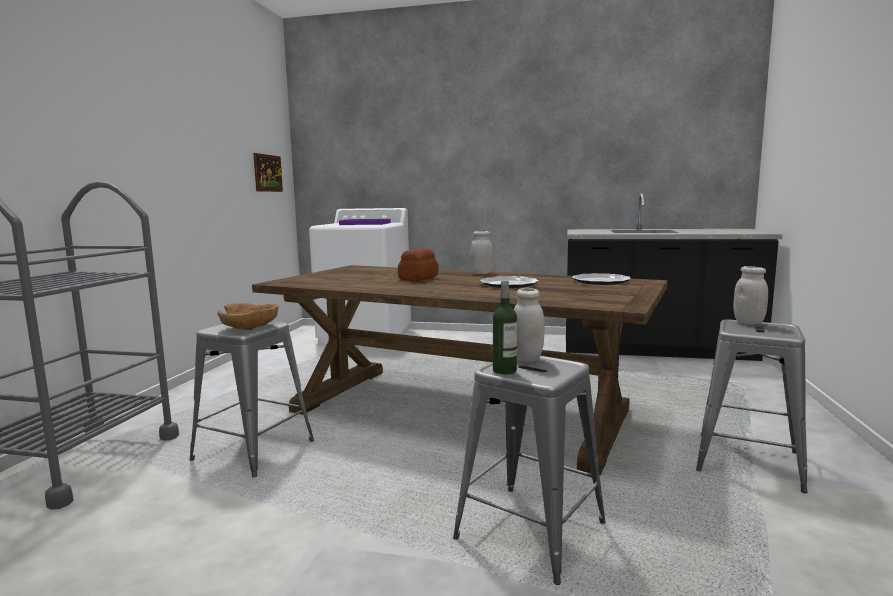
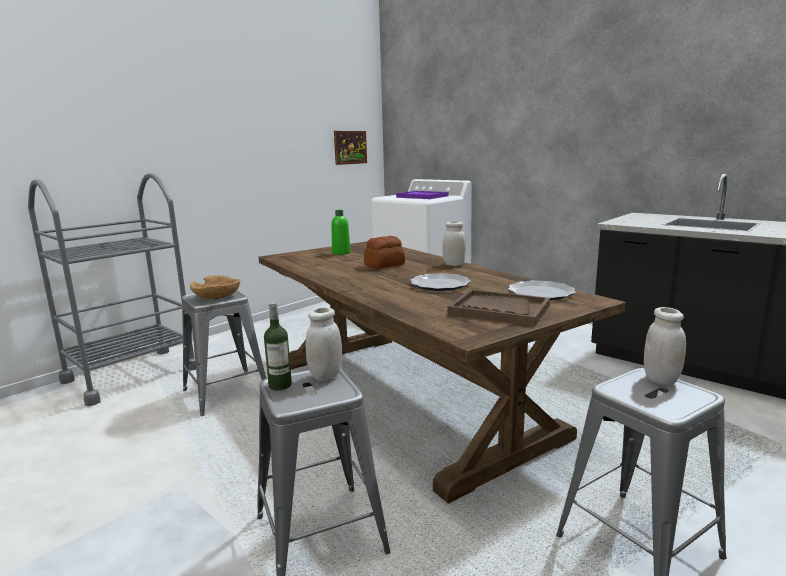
camera: 30 degrees right, 5 degrees up
(344, 275) = (341, 253): none -> green bottle
(600, 292) = (499, 310): none -> brown tray

